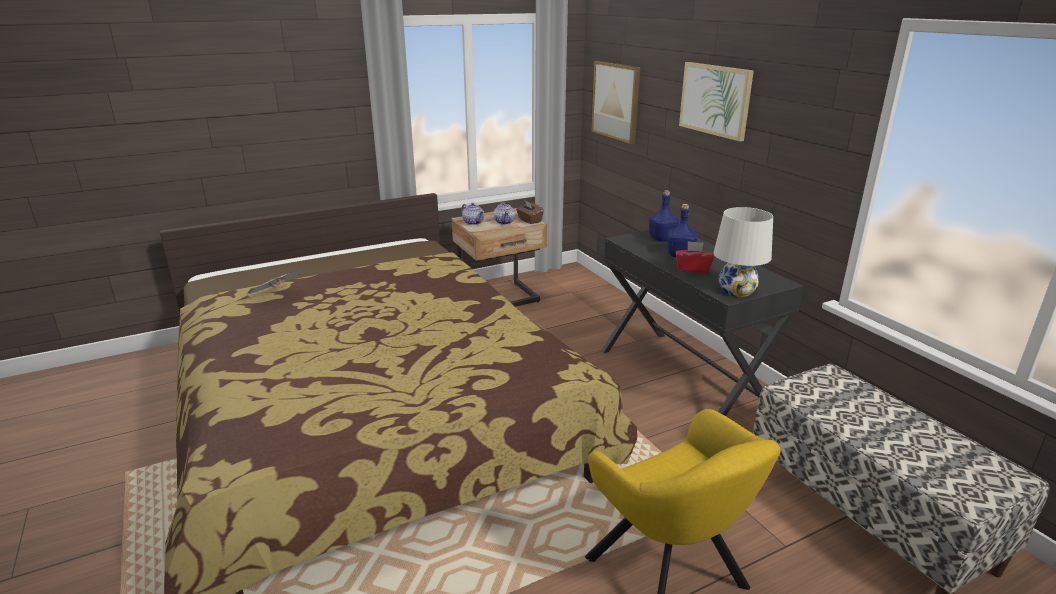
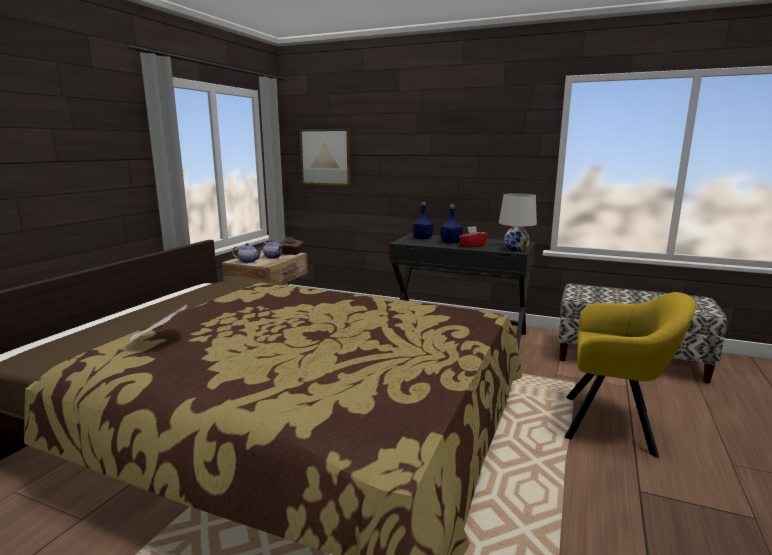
camera: 40 degrees left, 10 degrees down
(715, 100) = (428, 141): picture -> none

